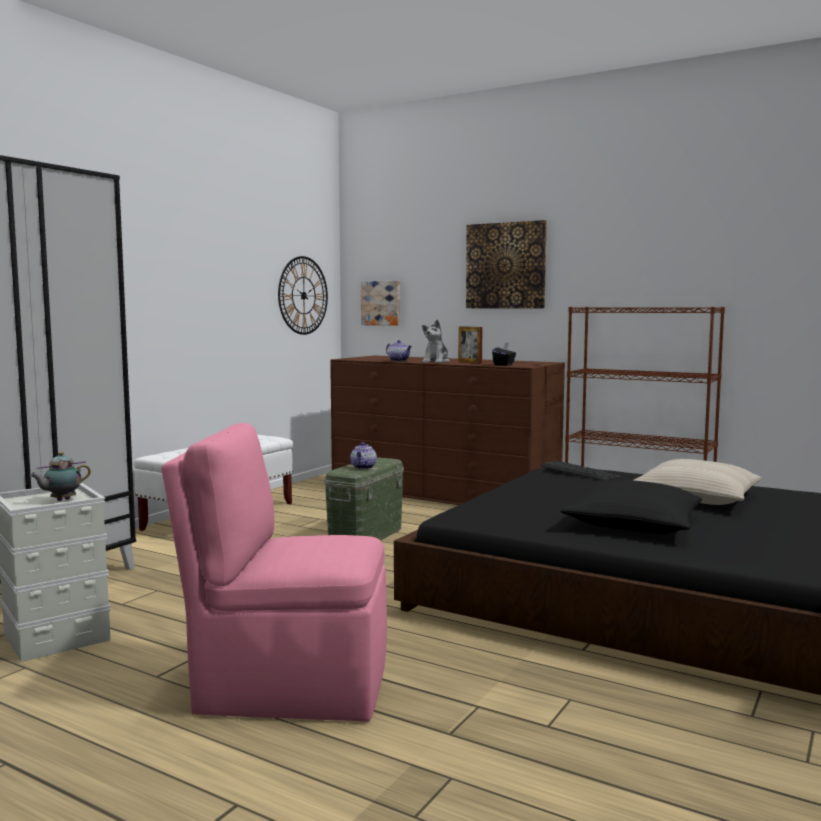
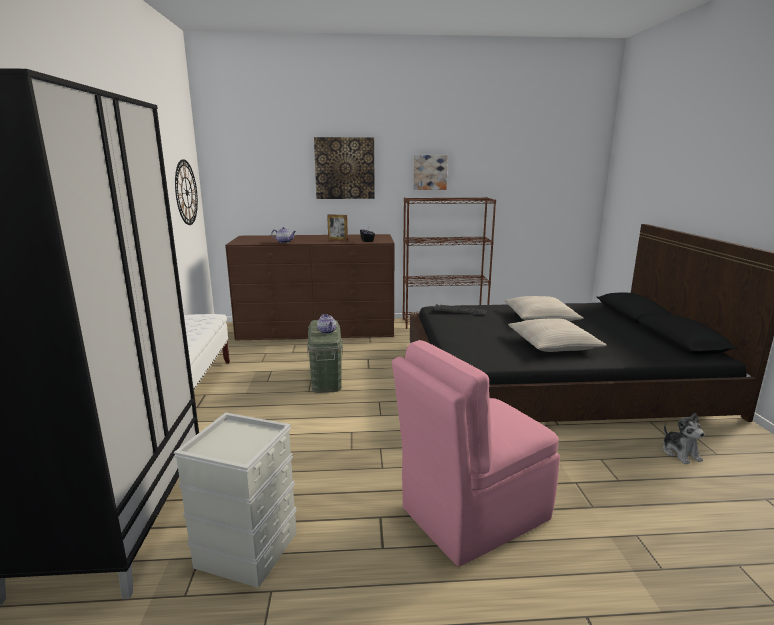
camera: 35 degrees left, 10 degrees up
(61, 500) = (247, 438): teapot -> none
(381, 303) = (241, 195): picture -> picture (430, 172)
(436, 362) = (314, 241): plush toy -> plush toy (680, 453)
(633, 523) = (553, 344): black pillow -> beige pillow

